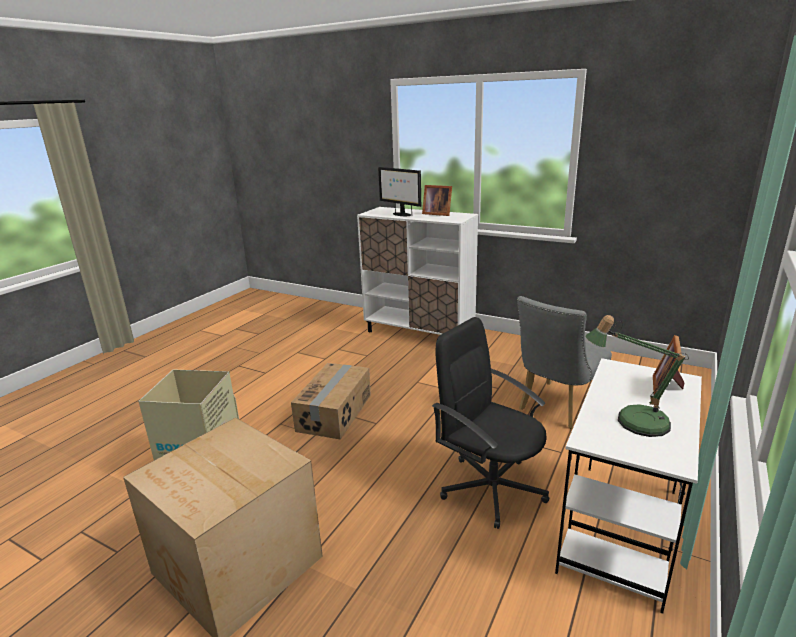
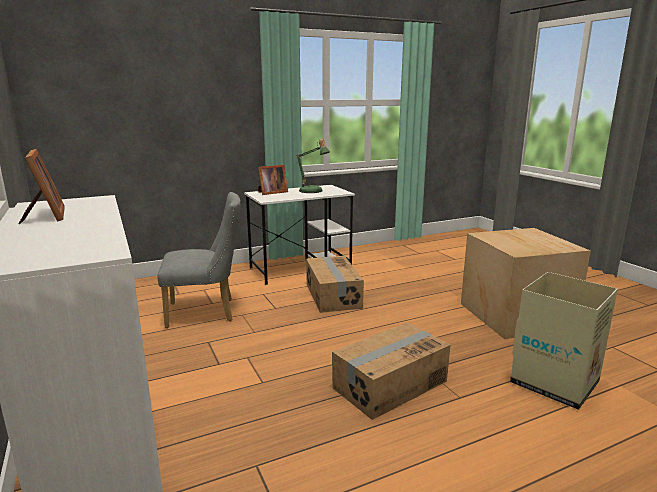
camera: 145 degrees left, 5 degrees down
(401, 214) = (82, 230): monitor -> none
(491, 487) = (332, 296): black office chair -> cardboard box

